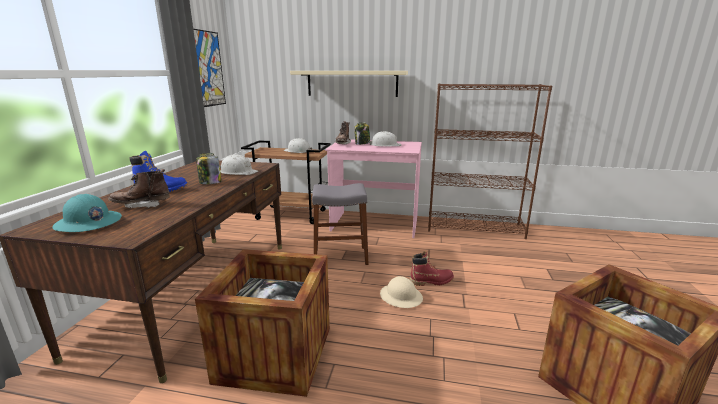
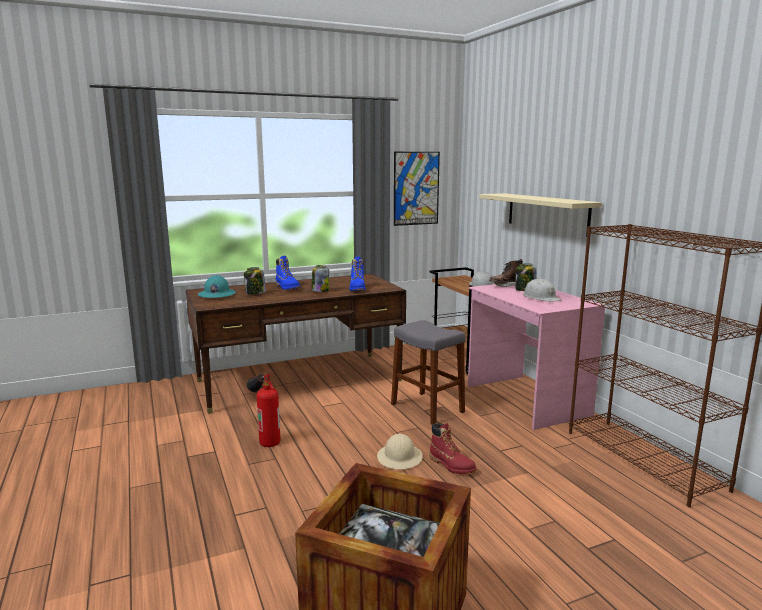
camera: 55 degrees right, 5 degrees down
(142, 205) = (255, 293): brown boot -> jar
(238, 172) = (357, 289): white hard hat -> blue boot
(275, 354) = (264, 434): crate -> fire extinguisher

